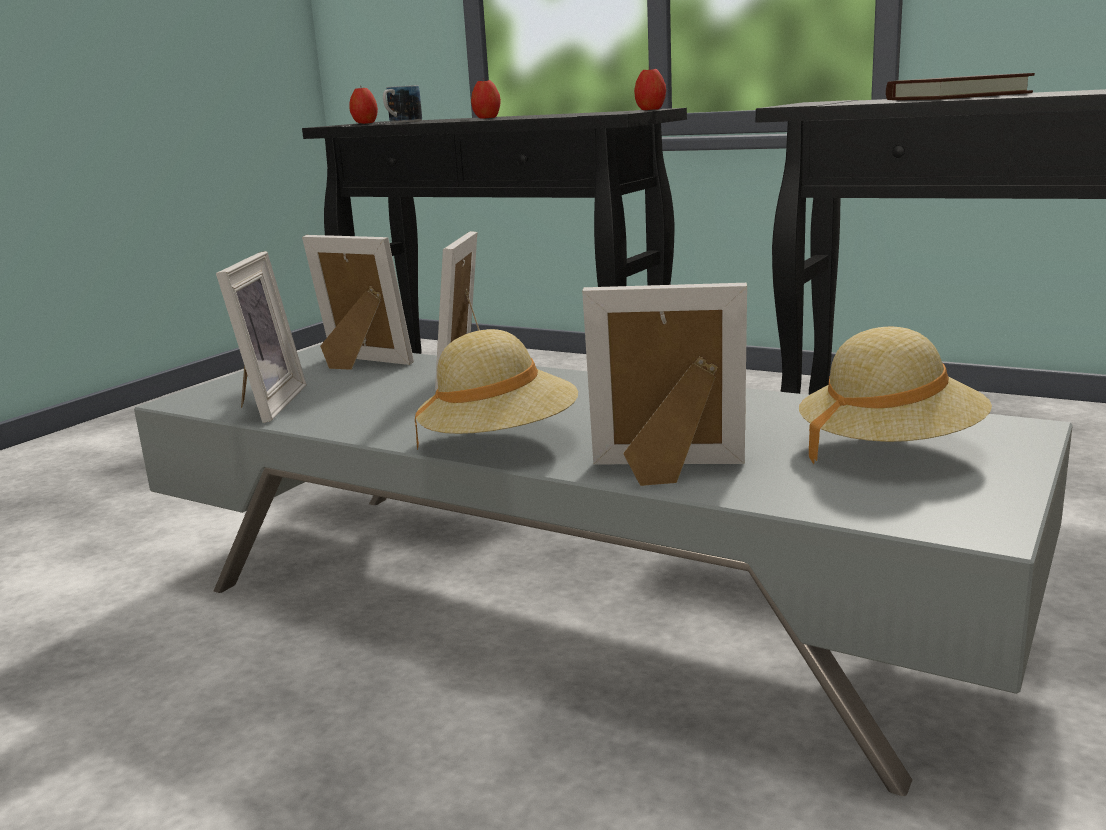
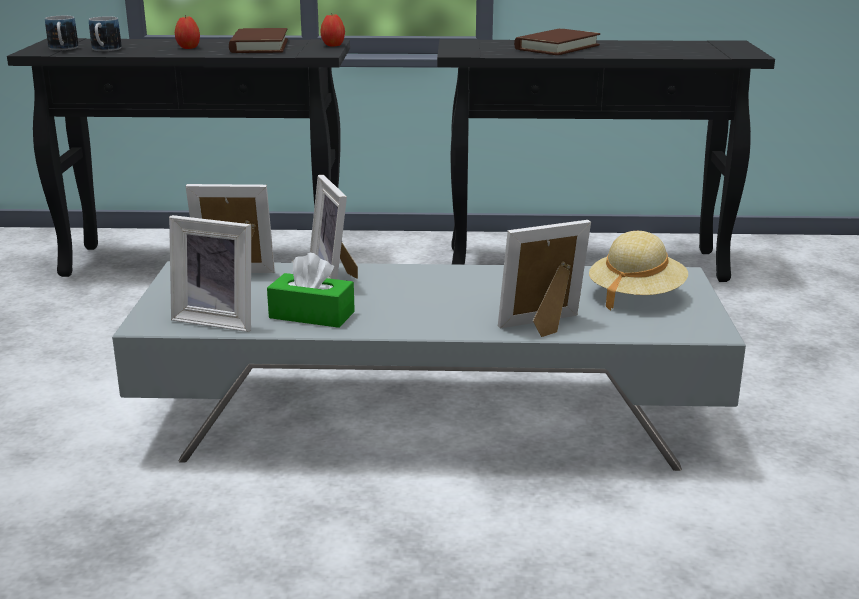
camera: 30 degrees left, 5 degrees up
(263, 404) = (218, 319): picture frame -> picture frame turned 135 degrees clockwise
(365, 123) = (63, 49): apple -> mug
(372, 413) = (312, 315): none -> green tissue box
(500, 442) = (427, 323): beige hat -> none
(565, 114) = (259, 46): none -> brown book

